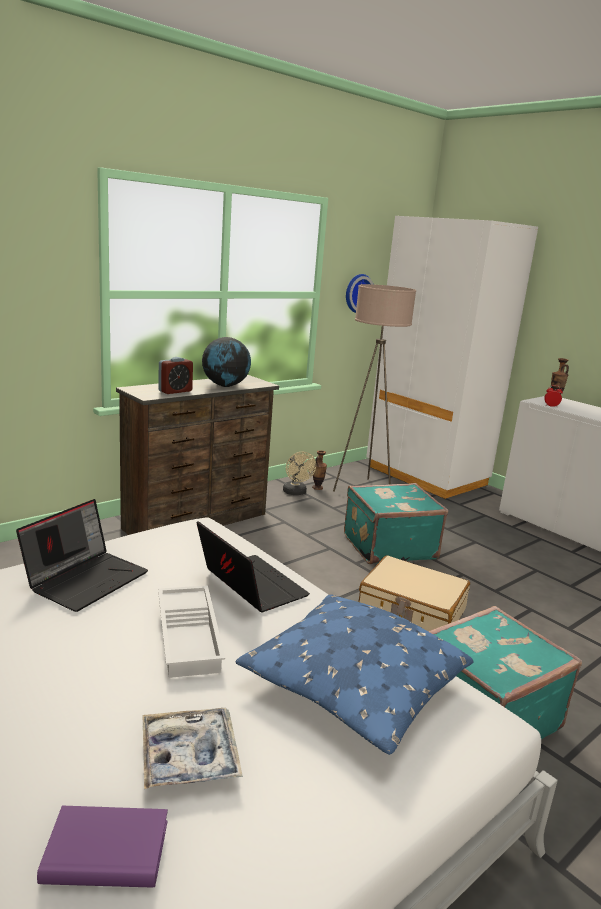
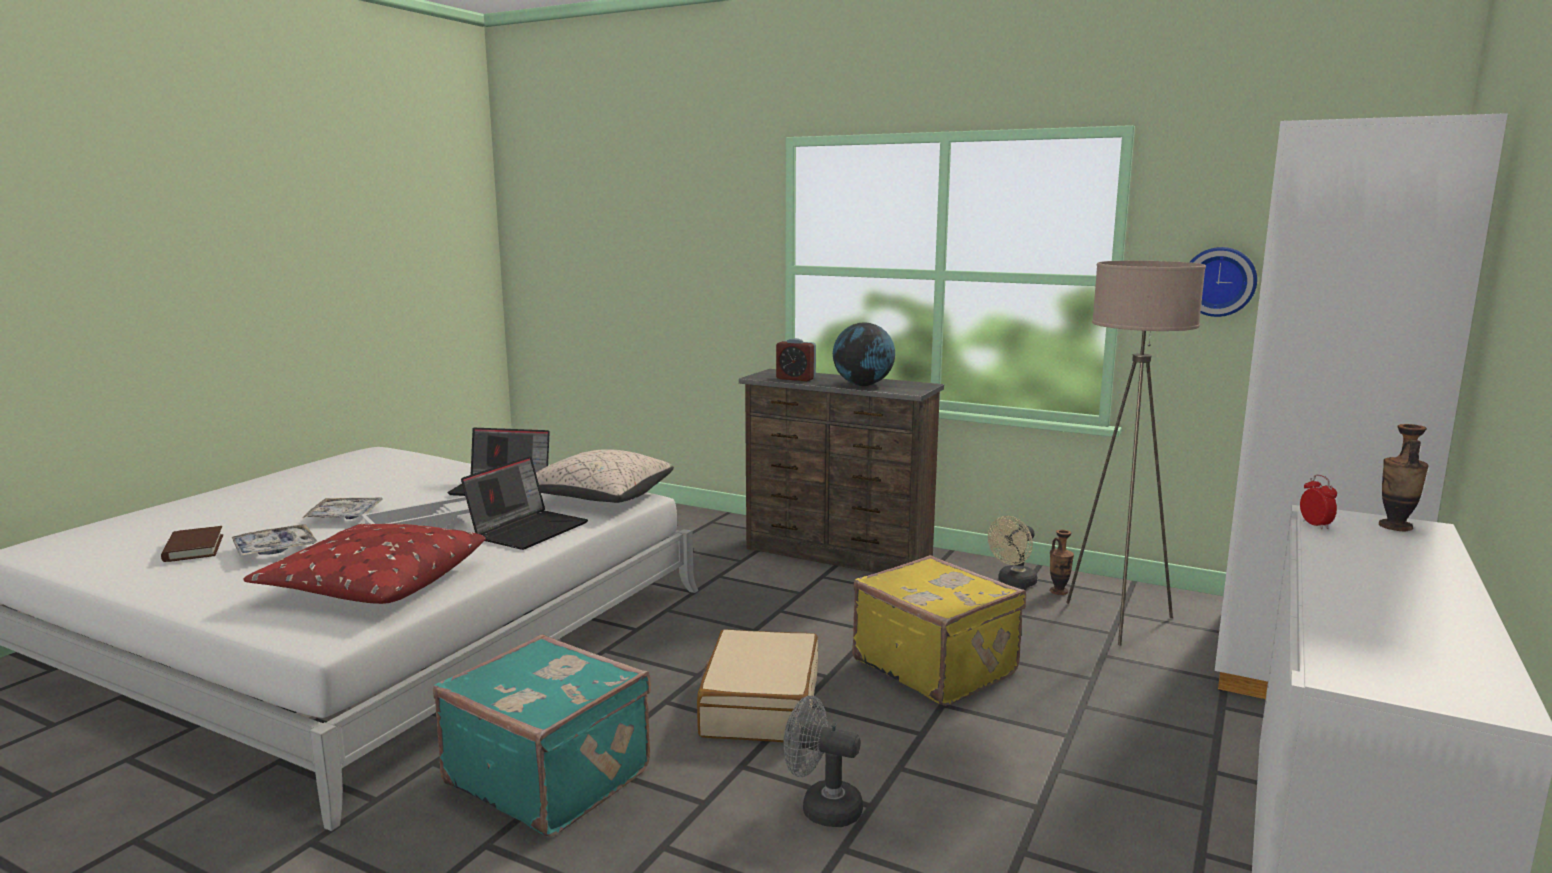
camera: 70 degrees right, 5 degrees down
(92, 690) = (345, 516): none -> tray
(106, 852) = (193, 548): purple book -> brown book
(182, 540) = (599, 497): none -> beige pillow
(353, 686) = (373, 584): blue pillow -> red pillow
(388, 546) = (936, 666): turquoise suitcase -> yellow suitcase
(531, 623) = (822, 808): none -> grey fan

